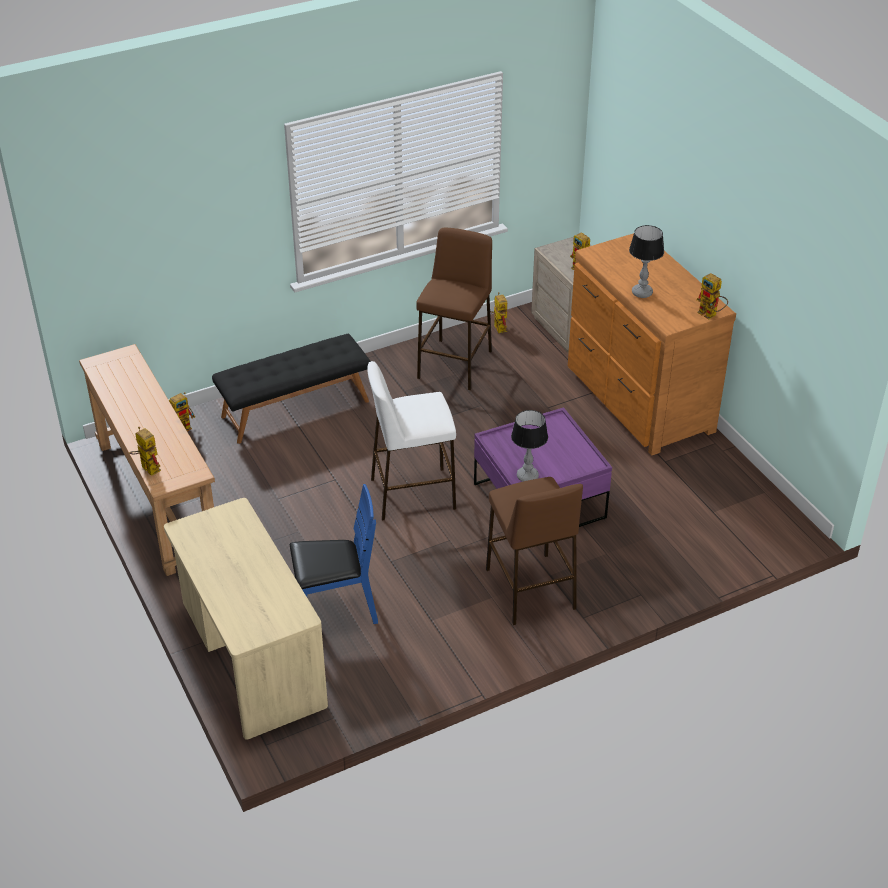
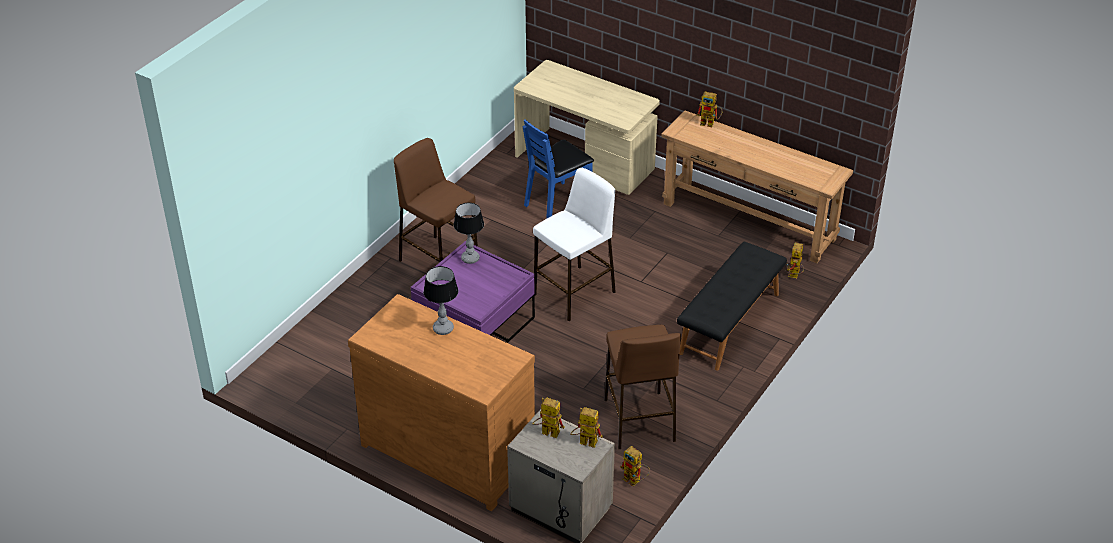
camera: 150 degrees right, 0 degrees up
(711, 315) = (369, 328): toy robot -> toy robot (584, 442)

